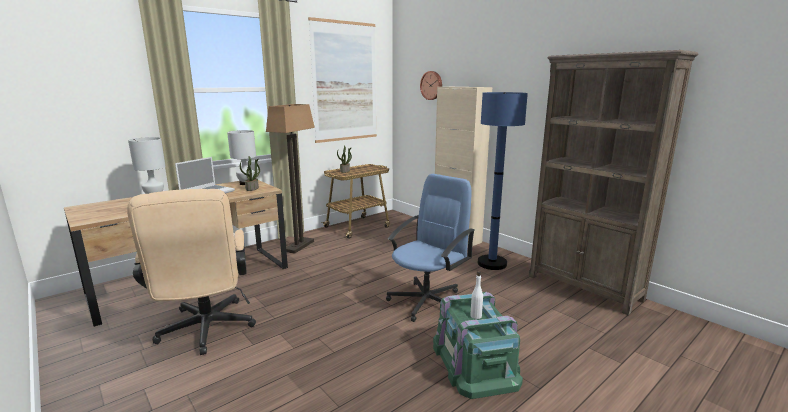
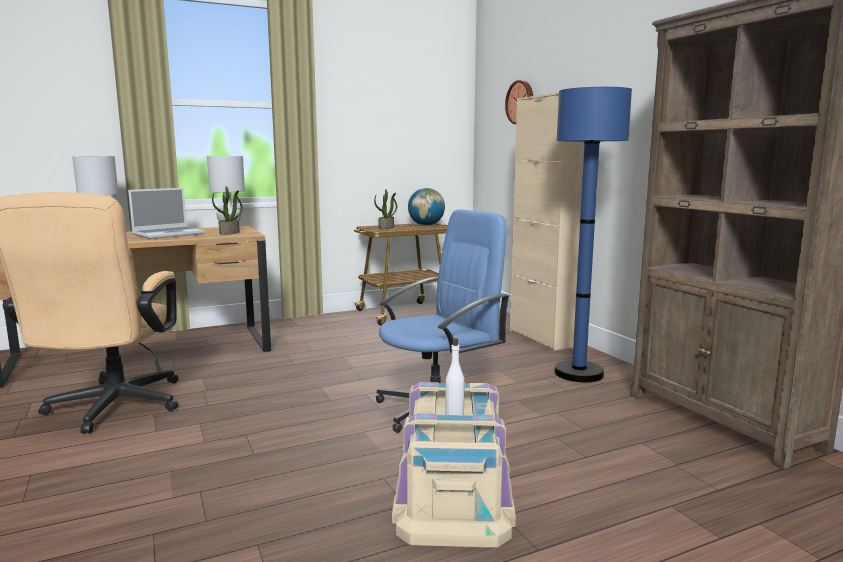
camera: 15 degrees right, 5 degrees down
(299, 246) = (306, 328): floor lamp -> none
(345, 82) = (396, 101): picture -> none
(369, 167) = (426, 225): none -> globe
(475, 361) = (454, 496): green storage box -> beige storage box

